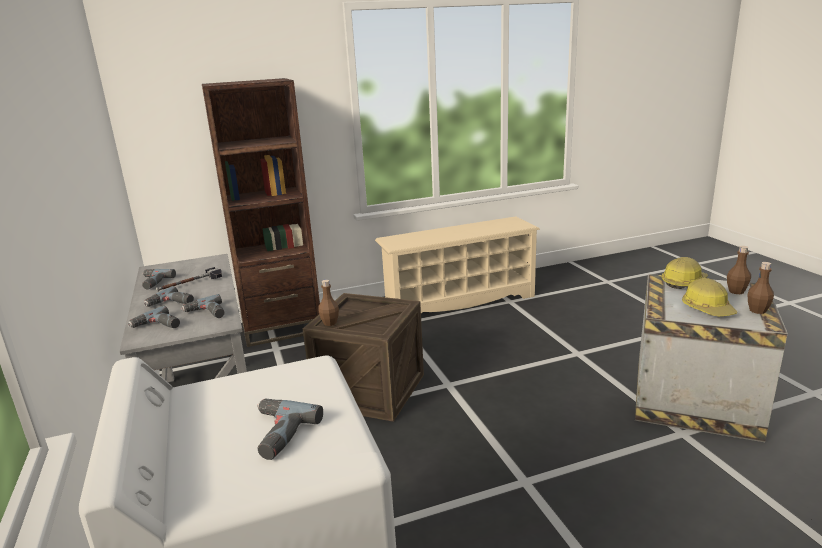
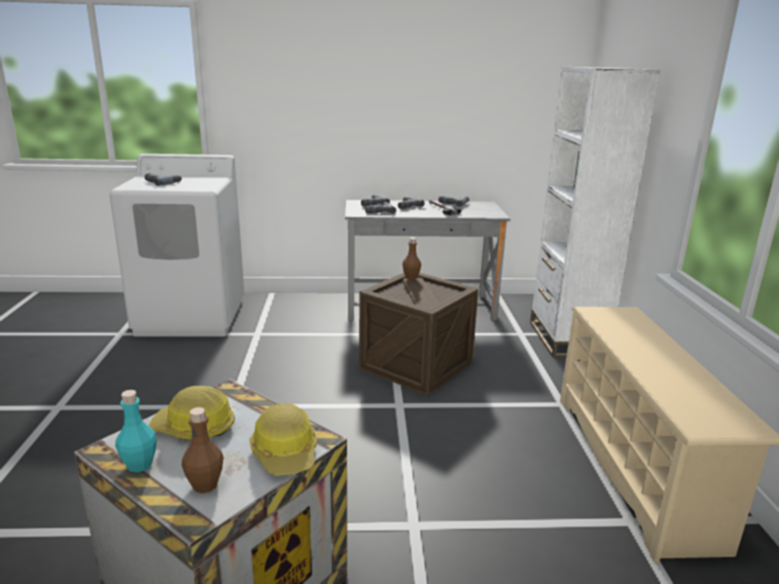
camera: 105 degrees right, 0 degrees up
(282, 328) = (567, 339): brown bookcase -> white bookcase
(757, 310) = (139, 465): brown bottle -> turquoise bottle

